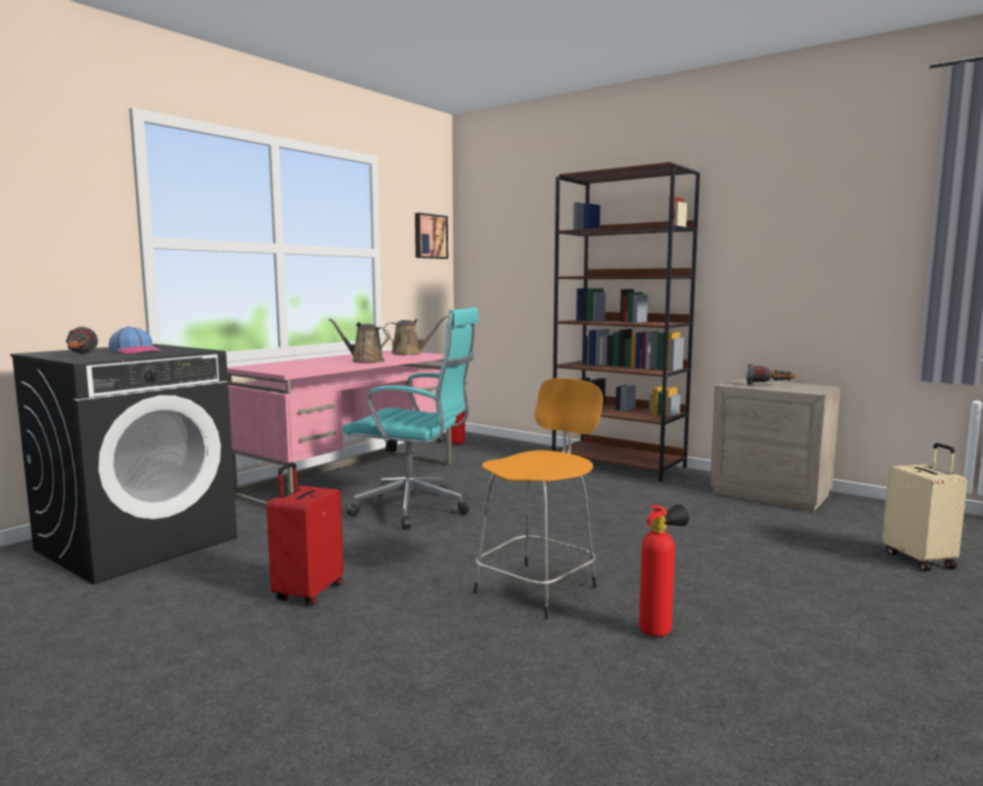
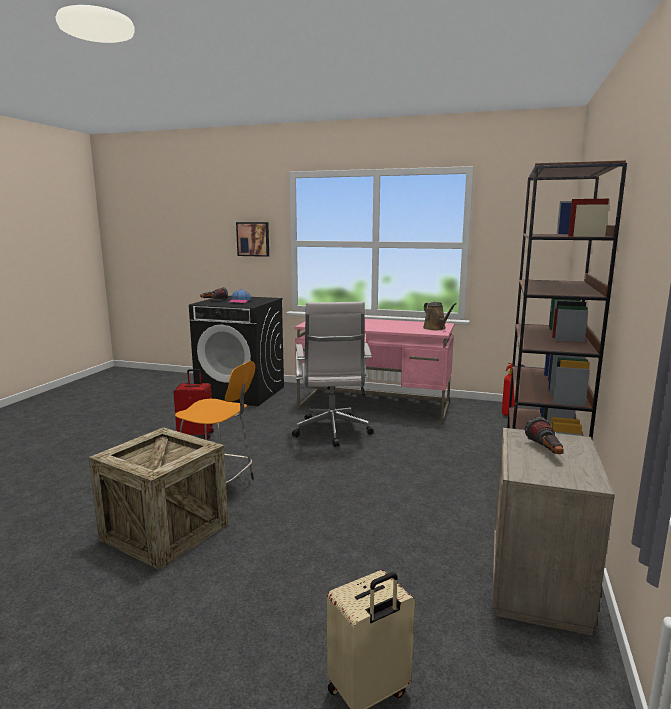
camera: 70 degrees right, 5 degrees up
(365, 361) = (375, 327): brown watering can -> none
(416, 510) = (332, 432): turquoise office chair -> white office chair
(429, 236) = (535, 228): picture -> picture (253, 239)
(659, 630) = (165, 532): fire extinguisher -> crate

